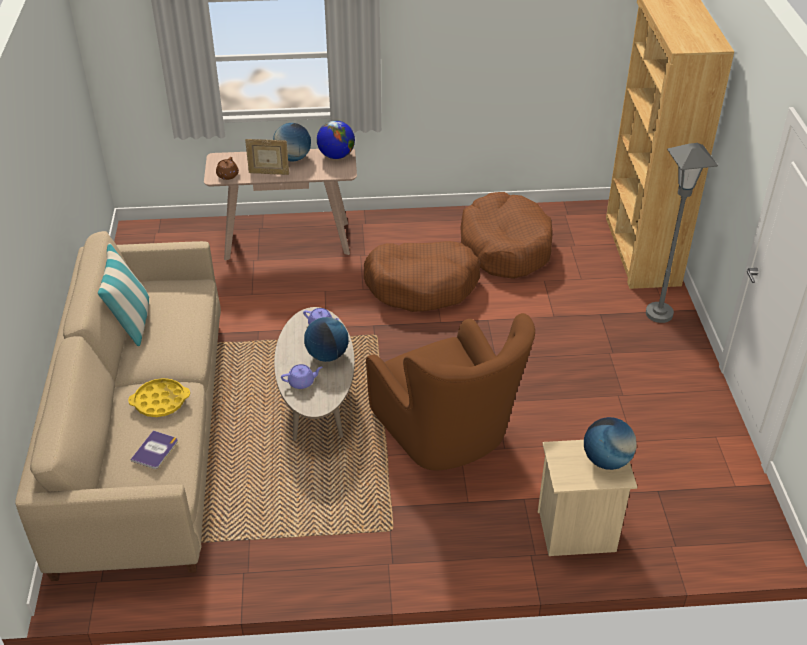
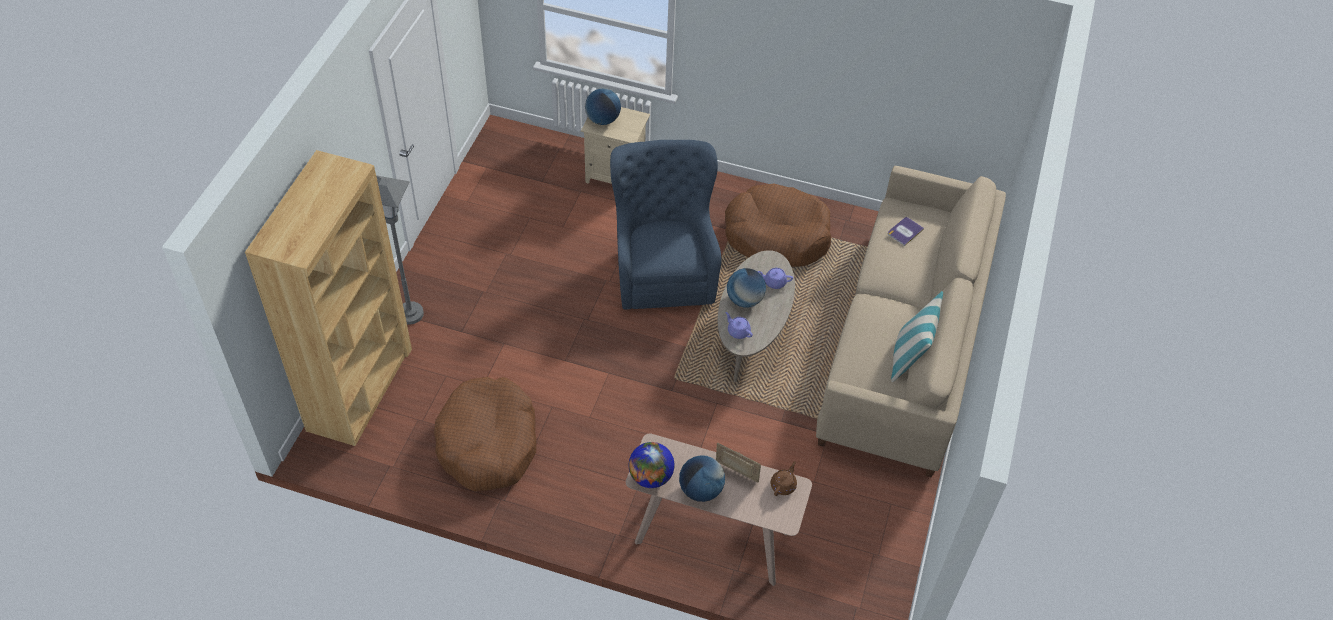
camera: 160 degrees left, 10 degrees up
(160, 401) = (895, 268): yellow tray -> none
(422, 285) = (601, 422): brown dog bed -> brown dog bed (776, 235)
(447, 434) = (662, 268): brown armchair -> blue armchair

